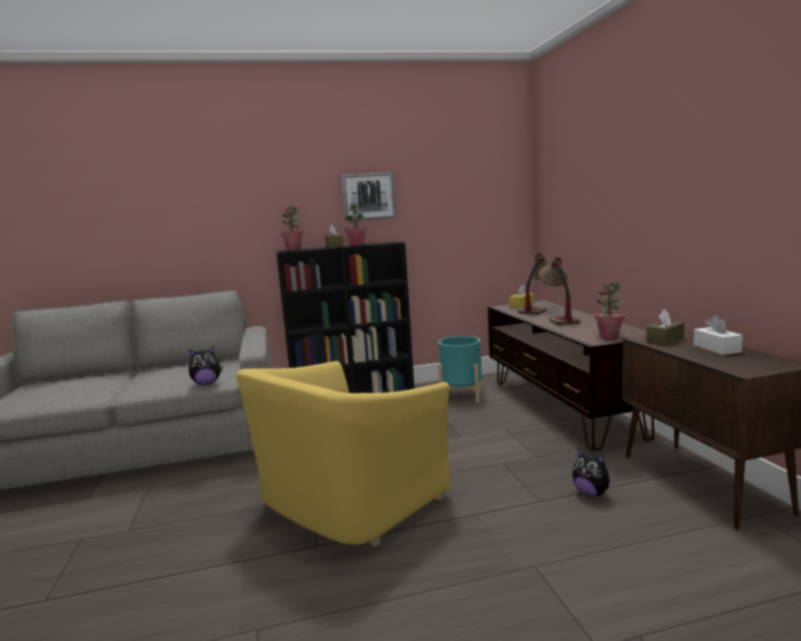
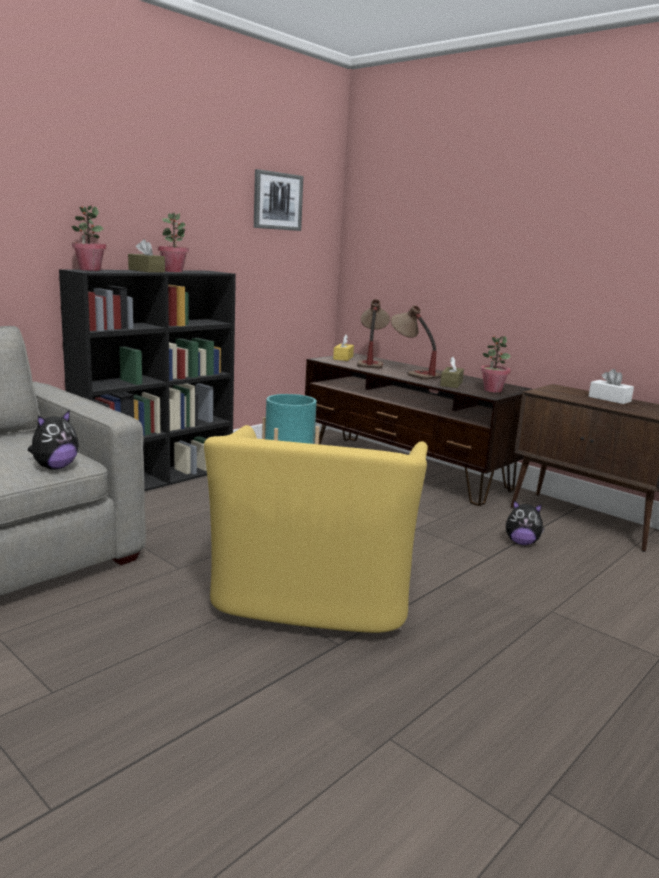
camera: 35 degrees left, 5 degrees up
(368, 196) = (179, 205): picture -> picture (277, 201)
(665, 340) = (559, 392): brown tissue box -> brown tissue box (451, 384)

